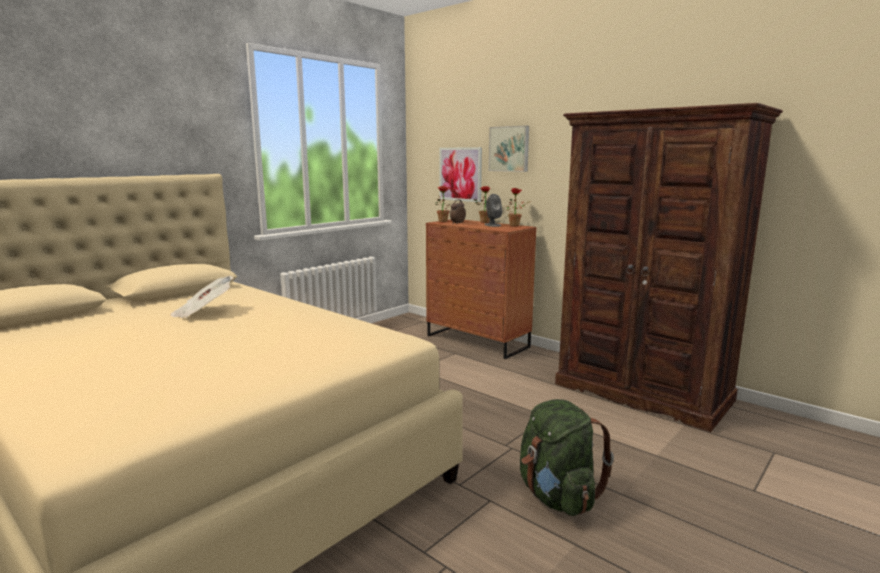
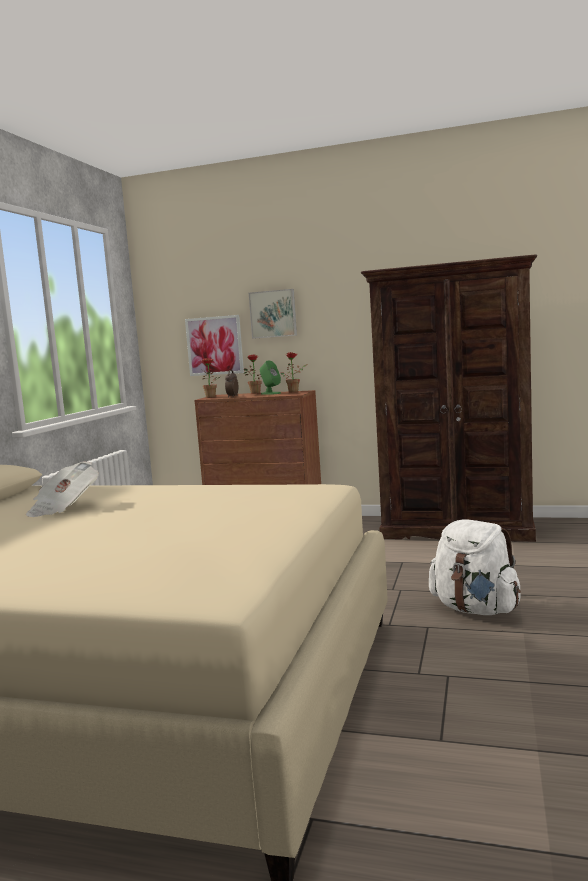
camera: 25 degrees left, 5 degrees down
(492, 225) = (270, 393): grey speaker -> green speaker
(557, 496) = (475, 609): green backpack -> white backpack

